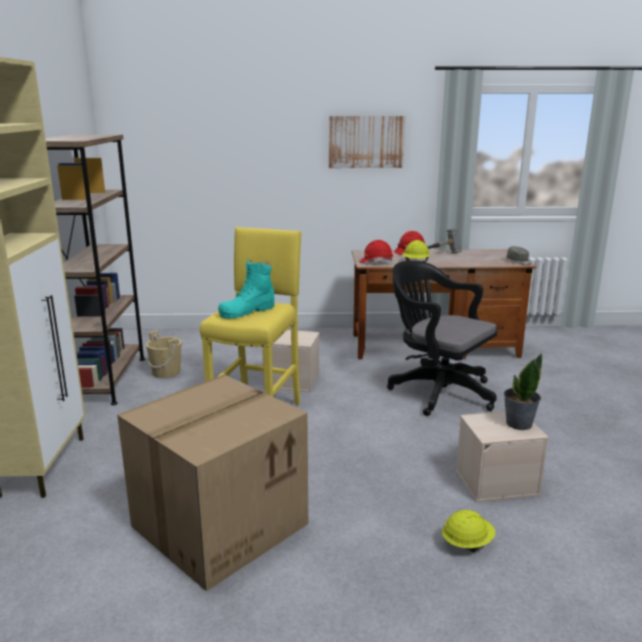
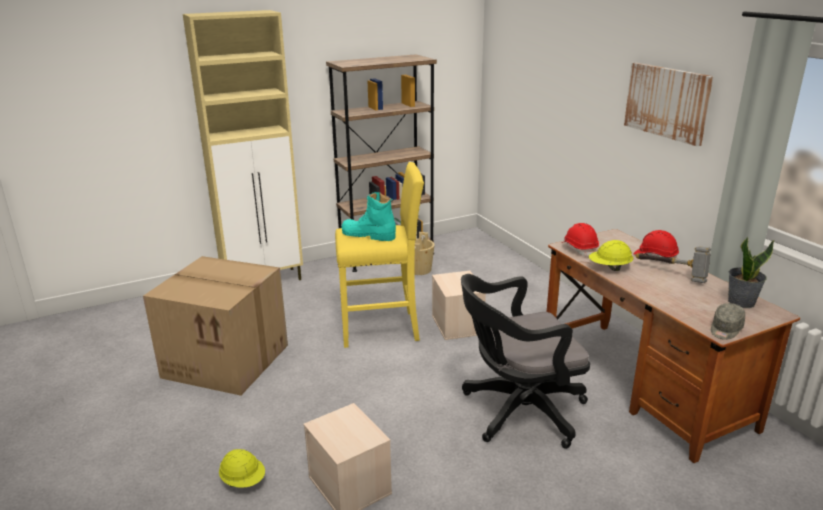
camera: 65 degrees right, 5 degrees up
(437, 391) = (517, 411): black office chair -> black office chair turned 120 degrees counterclockwise
(518, 423) = (355, 440): potted plant -> potted plant (740, 302)

